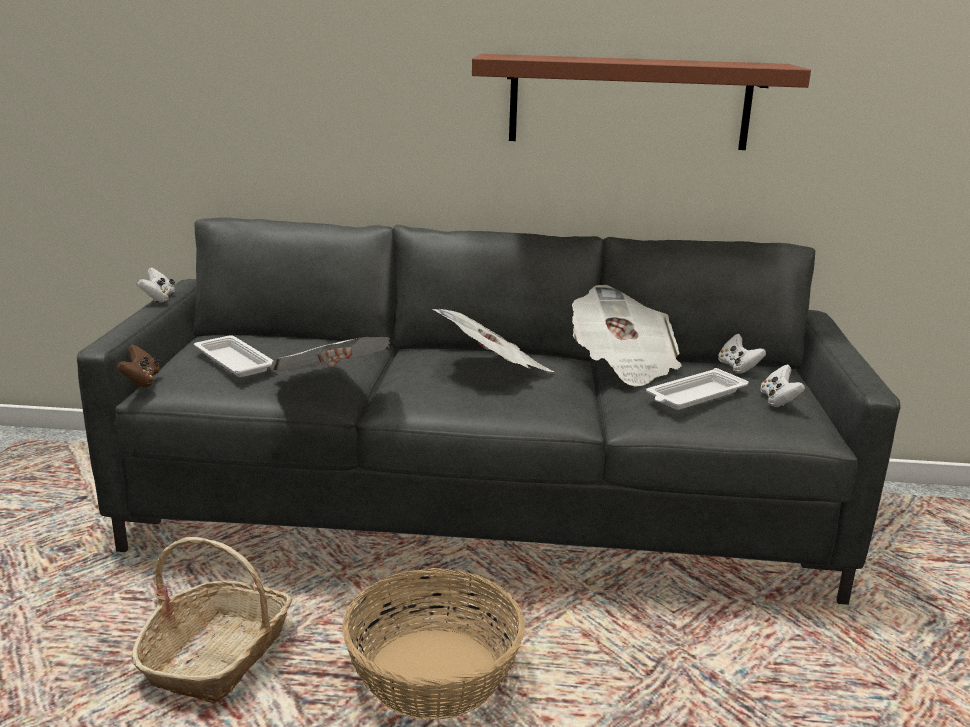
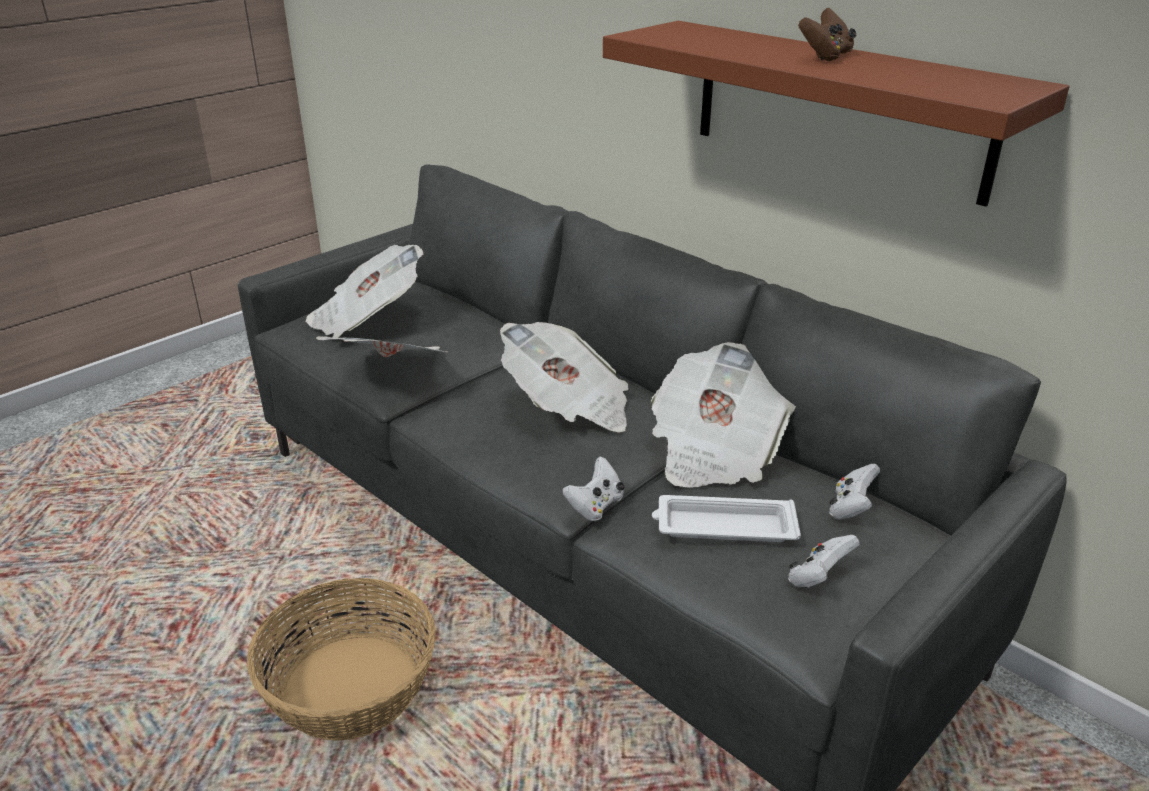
camera: 40 degrees right, 10 degrees up
(141, 381) = (283, 317): brown game controller -> brown game controller (825, 56)
(158, 298) = (374, 236): white game controller -> white game controller (595, 506)
(218, 656) = (238, 580): basket -> none
(233, 361) = (367, 319): white tray -> newspaper

